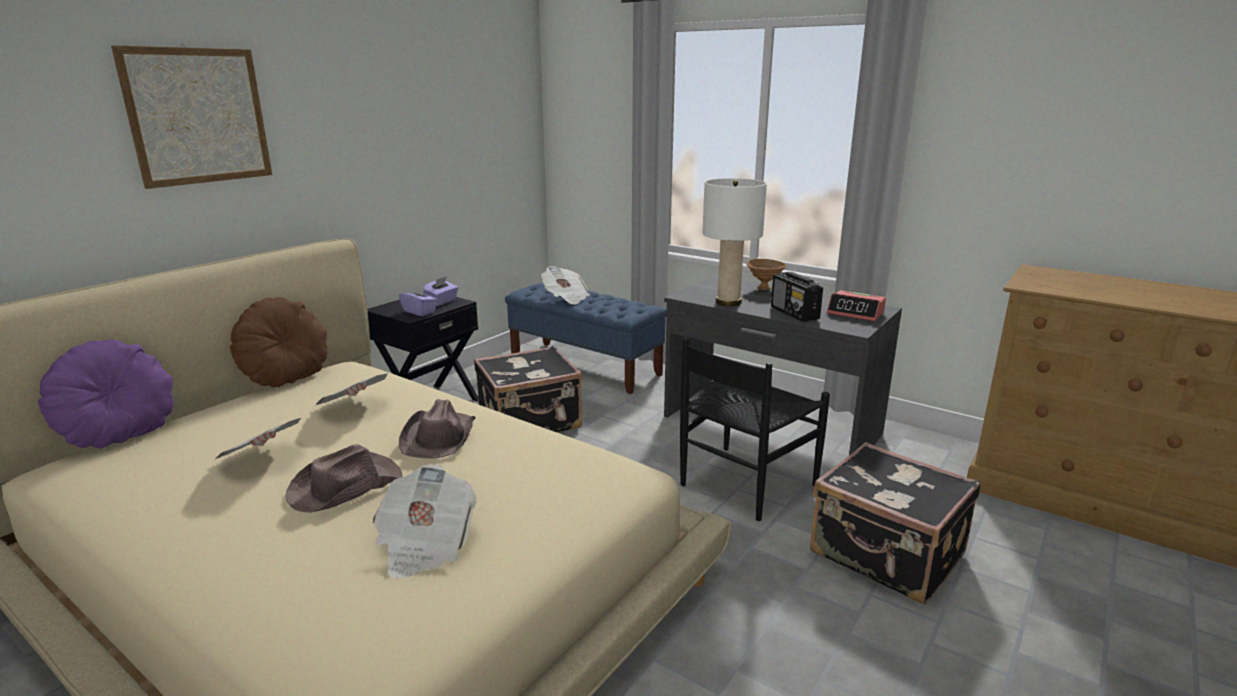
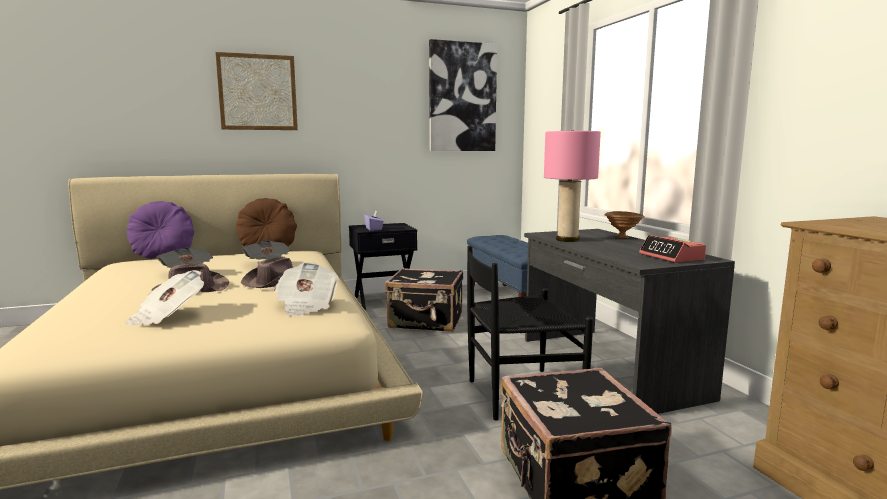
camera: 35 degrees right, 10 degrees down
(441, 302) = (396, 227): purple tissue box -> none
(478, 103) = (462, 97): none -> picture
(566, 298) = (500, 242): newspaper -> newspaper (306, 306)
(728, 302) = (567, 240): white table lamp -> pink table lamp
(794, 313) = (608, 250): radio -> none

